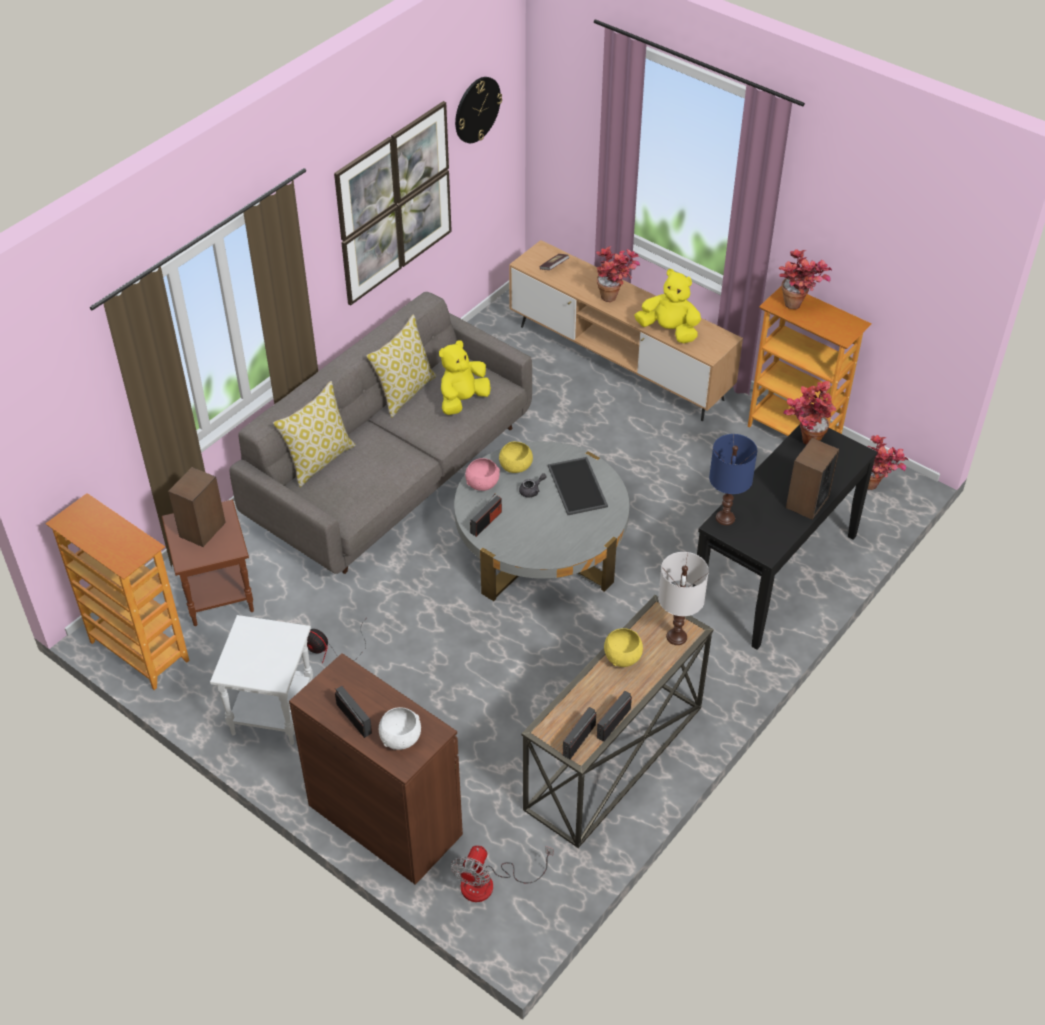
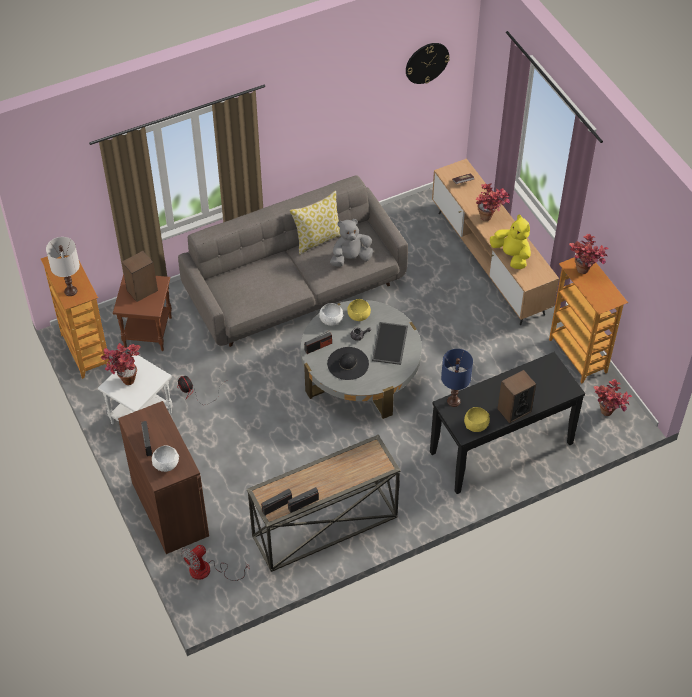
camera: 25 degrees right, 5 degrees up
(319, 460) = (239, 268): pillow -> none
(394, 203) = (345, 112): picture -> none
(462, 400) = (350, 258): yellow plush toy -> grey plush toy
(482, 483) = (331, 320): pink bowl -> white bowl
(538, 529) = (348, 363): none -> black hat
(622, 657) = (333, 466): yellow bowl -> yellow bowl (476, 425)
(676, 636) = (374, 466): white table lamp -> white table lamp (70, 291)
(803, 441) = (540, 368): potted plant -> potted plant (124, 378)

